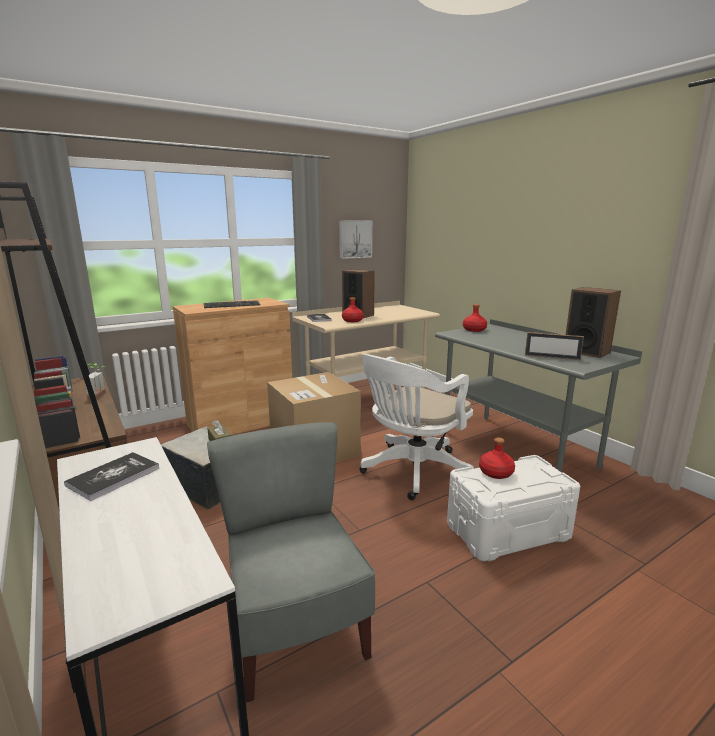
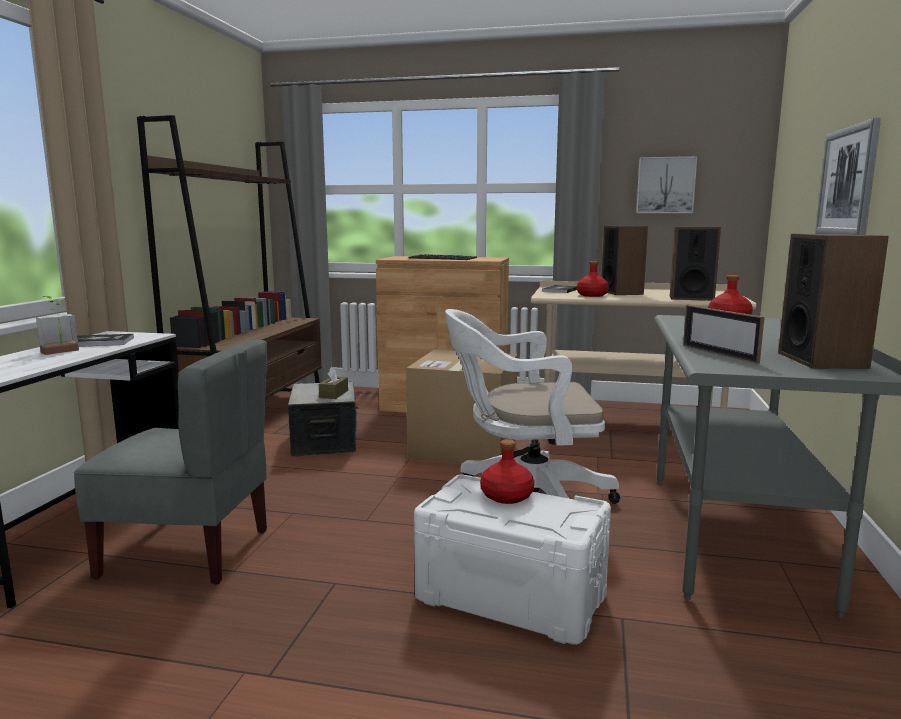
camera: 45 degrees right, 5 degrees down
(101, 396) = (280, 329): potted plant -> potted plant (62, 352)
(295, 630) = (188, 552): grey chair -> grey chair turned 75 degrees clockwise
(404, 314) = (691, 298): none -> speaker
(508, 248) = (847, 182): none -> picture

